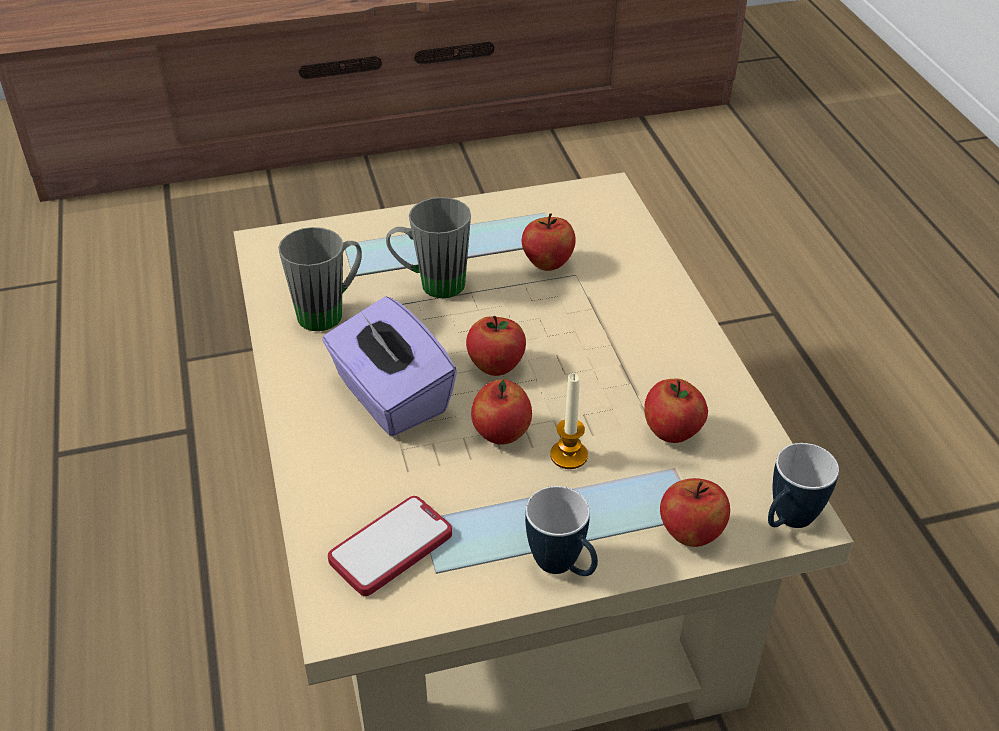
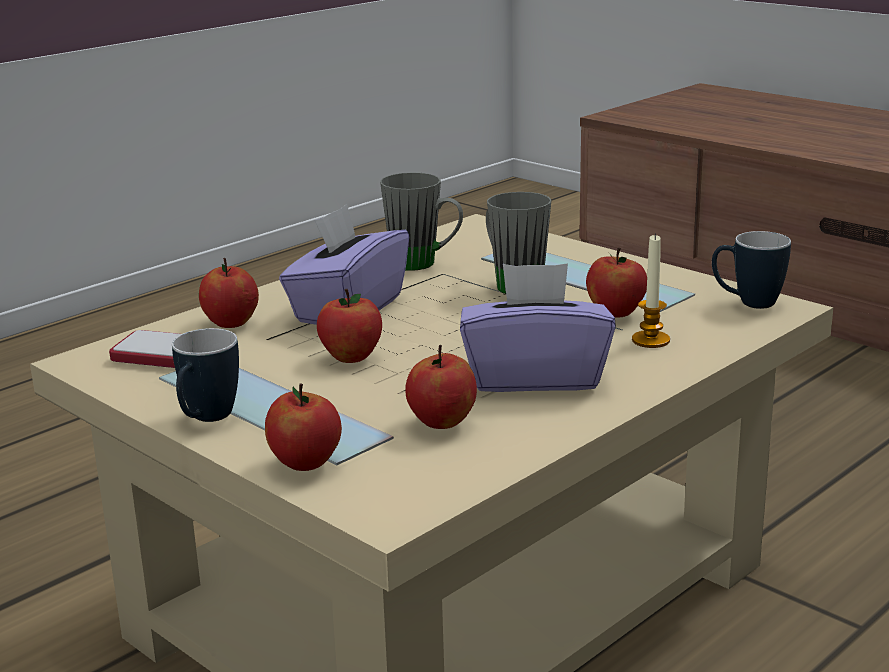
camera: 60 degrees right, 20 degrees down
(496, 367) = (438, 334): apple -> apple (231, 323)
(569, 455) = (353, 387): candle -> candle (650, 340)
(626, 353) = (535, 377): none -> purple tissue box
(787, 522) = (375, 509): mug -> mug (747, 303)

